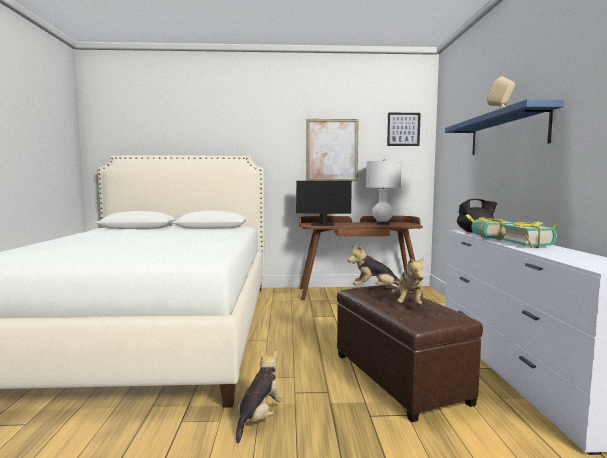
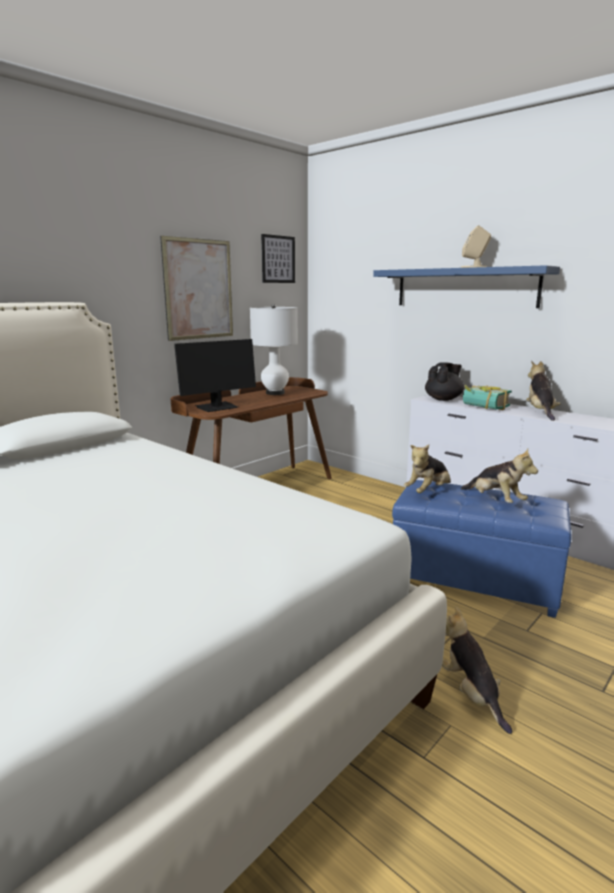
camera: 45 degrees left, 10 degrees up
(399, 377) = (474, 579): brown ottoman -> blue ottoman
(531, 245) = (540, 412): book -> plush toy

